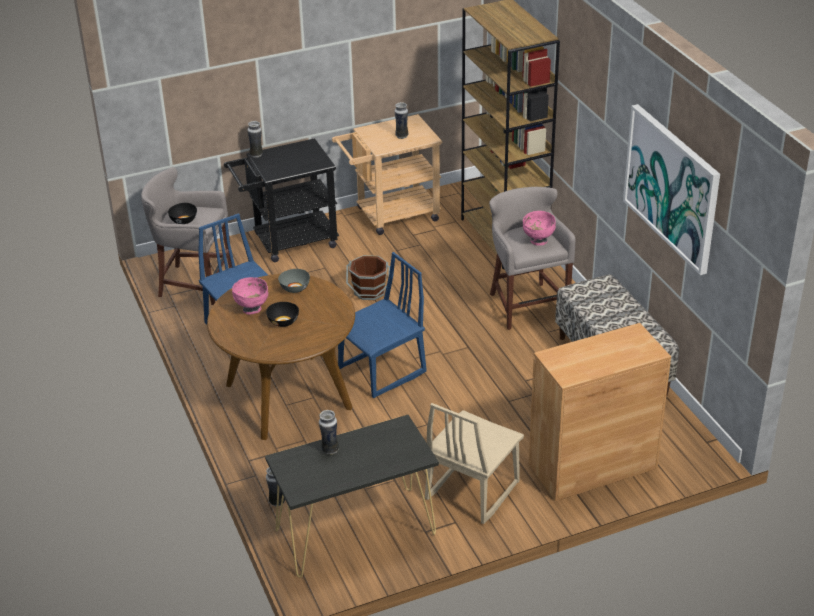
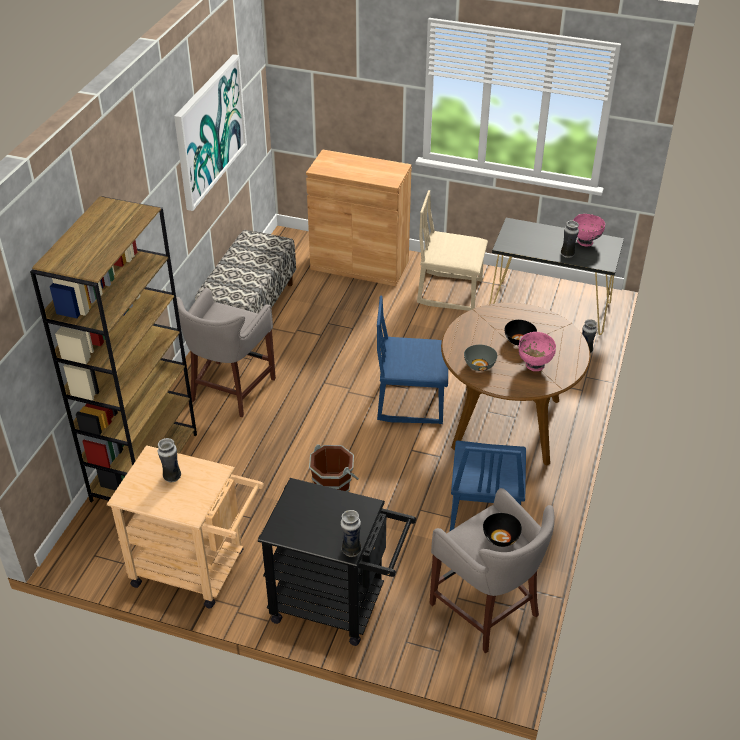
camera: 140 degrees left, 5 degrees up
(471, 490) = (450, 291): beige chair -> beige chair turned 150 degrees counterclockwise
(538, 241) = (223, 317): pink bowl -> pink bowl (585, 242)

